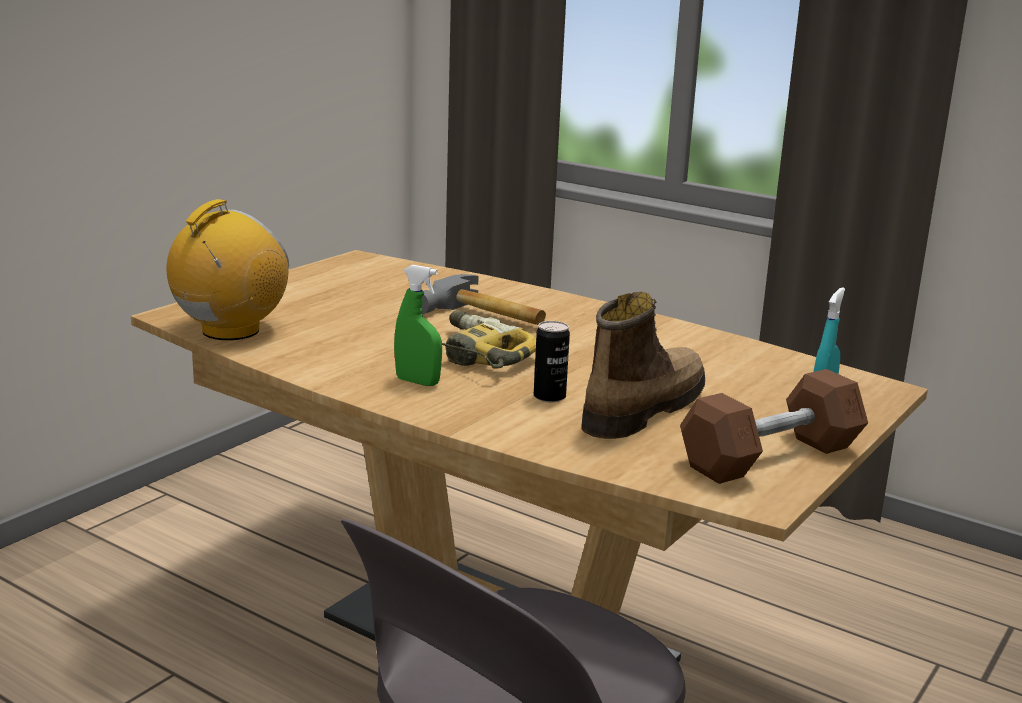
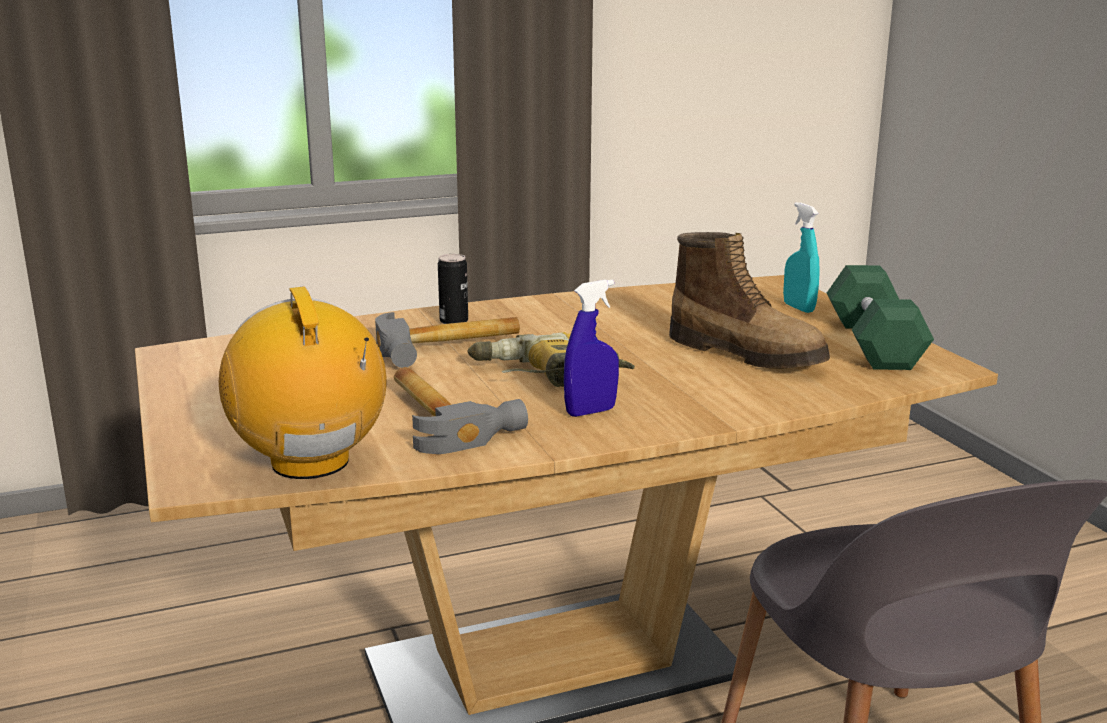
camera: 55 degrees left, 0 degrees up
(348, 344) = (443, 416): none -> hammer
(417, 382) = (591, 412): green spray bottle -> blue spray bottle
(549, 397) = (685, 374): can -> can (454, 321)
(641, 410) = (747, 354): boot -> boot turned 150 degrees clockwise
(770, 457) = (873, 343): brown dumbbell -> green dumbbell

